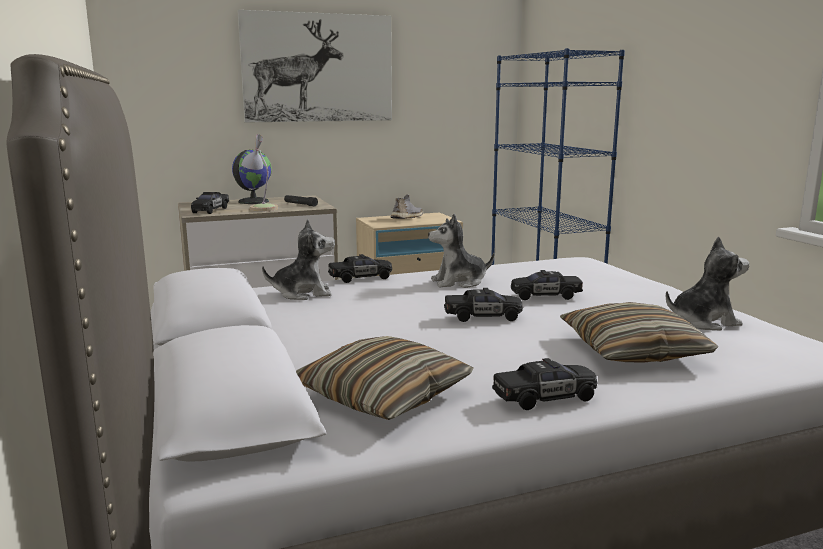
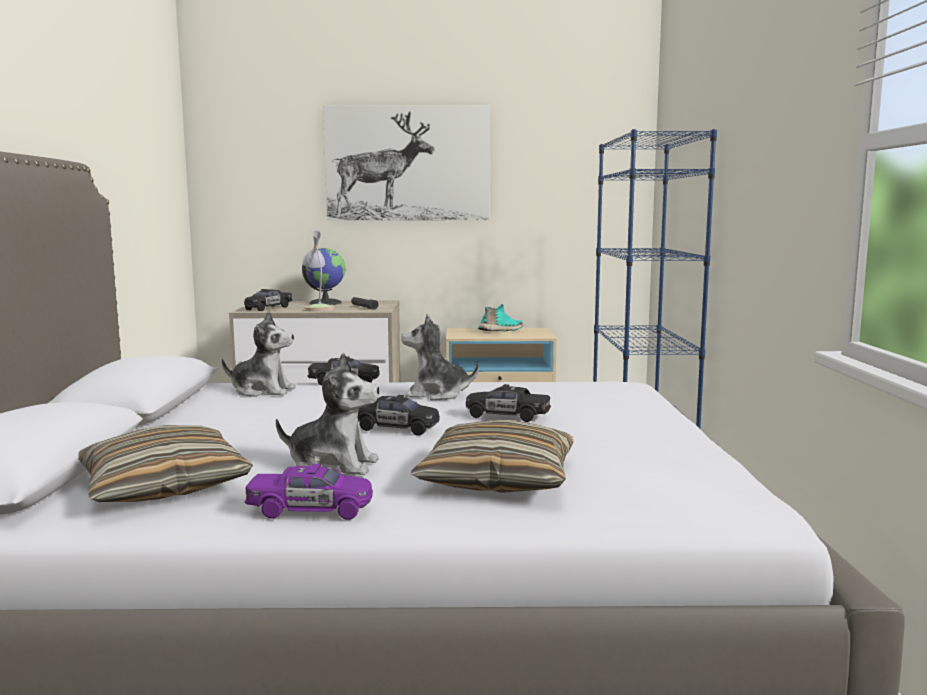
camera: 20 degrees right, 5 degrees down
(408, 217) = (502, 331): grey shoe -> turquoise shoe
(545, 398) = (311, 510): black toy car -> purple toy car
(703, 322) = (647, 460): plush toy -> plush toy (333, 465)

